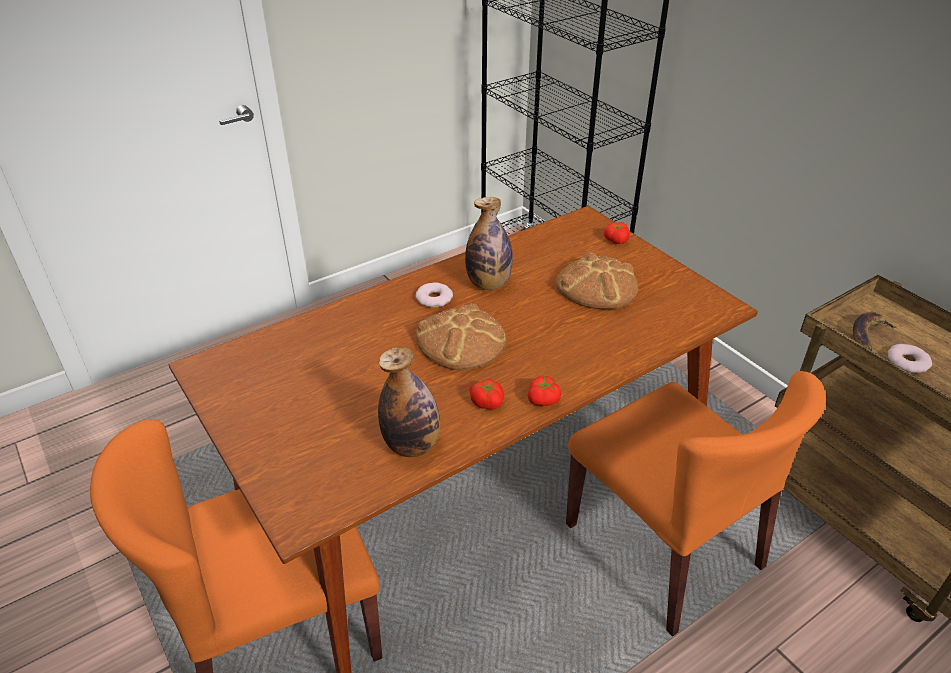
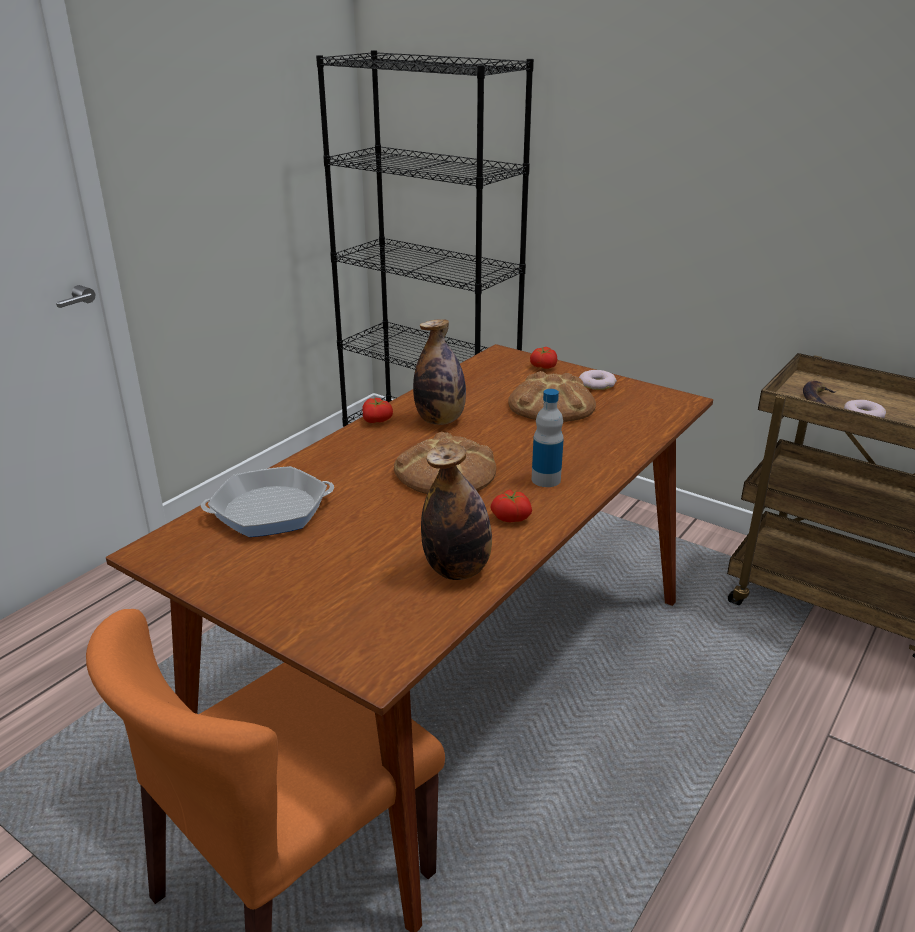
camera: 20 degrees left, 10 degrees down
(303, 348) = (270, 510): none -> frying pan
(434, 298) = (390, 442): donut -> donut (597, 384)
(541, 369) = (546, 479): none -> bottle
(544, 400) = (567, 504): tomato -> tomato (378, 420)
(664, 547) = (676, 674): orange chair -> none

